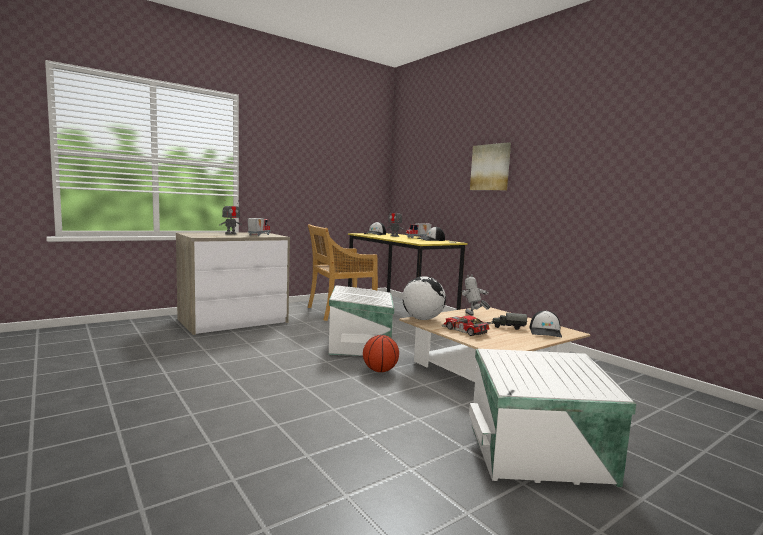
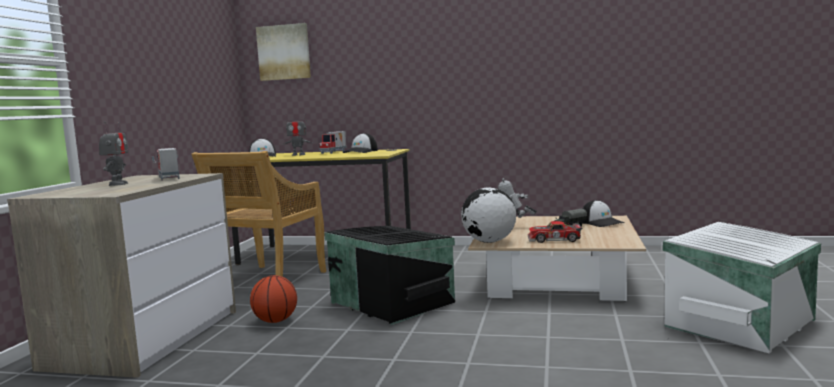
camera: 40 degrees left, 0 degrees up
(361, 344) = (392, 302): white storage box -> black storage box
(380, 371) = (483, 318): basketball -> basketball (275, 321)
(490, 167) = (428, 51): picture -> picture (284, 52)

